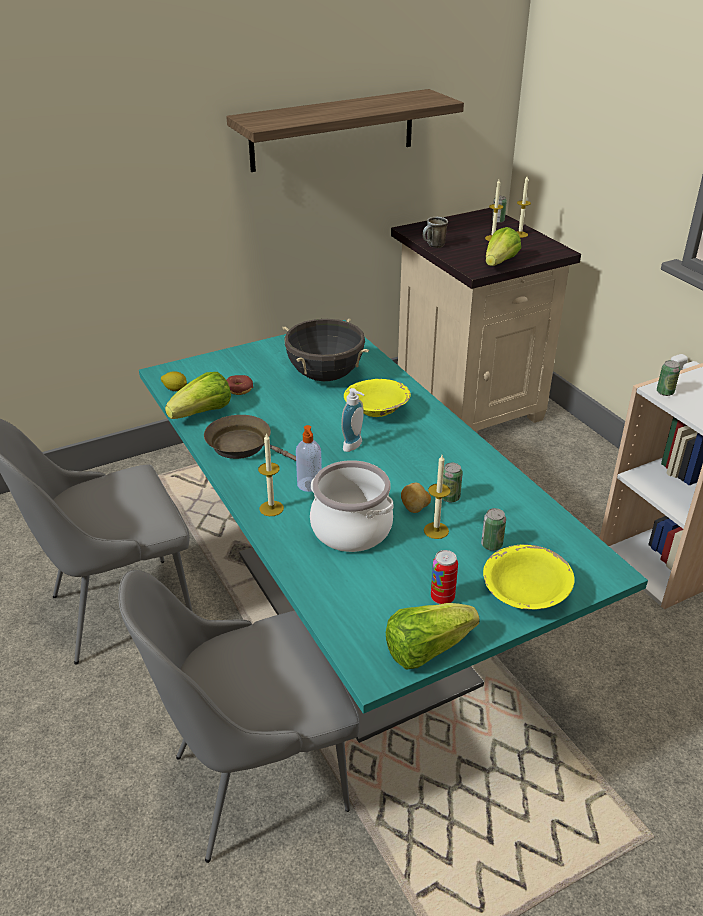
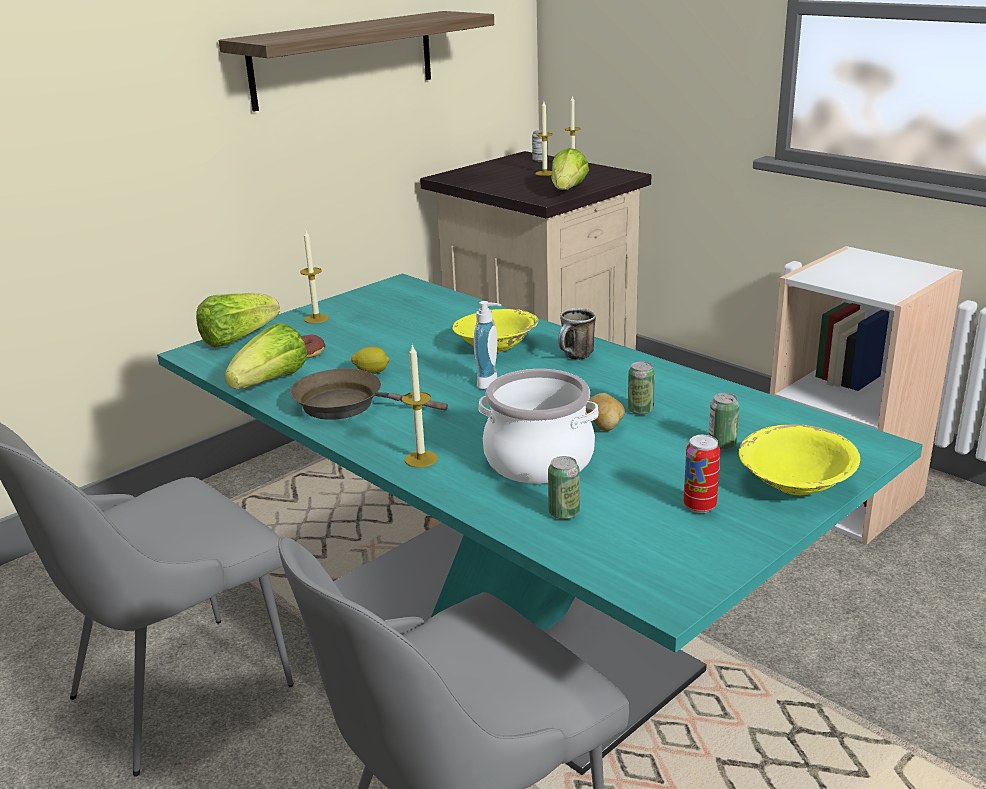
camera: 15 degrees left, 10 degrees down
(175, 389) = (220, 365): lemon -> lemon (372, 372)
(309, 485) = (457, 428): soap dispenser -> none
(325, 376) = (410, 325): black cooking pot -> none
(426, 649) = (716, 561): lettuce -> lettuce (237, 339)
(434, 246) = (482, 186): mug -> mug (575, 357)
(436, 530) = (645, 443): candle -> candle (316, 318)
(665, 392) = (818, 277): can -> can (564, 513)

